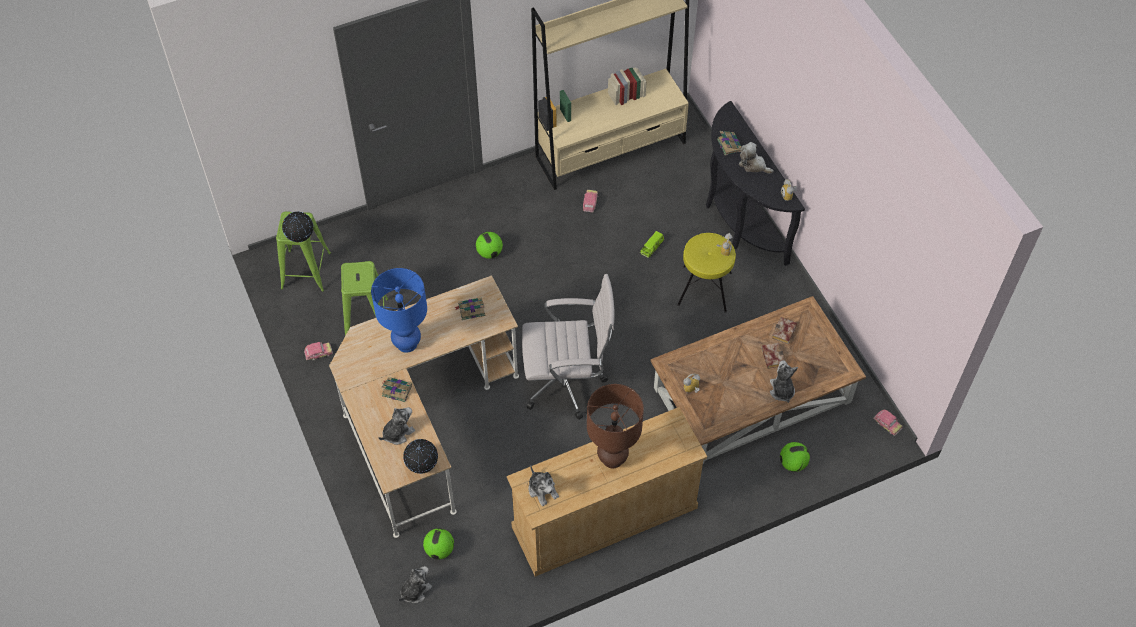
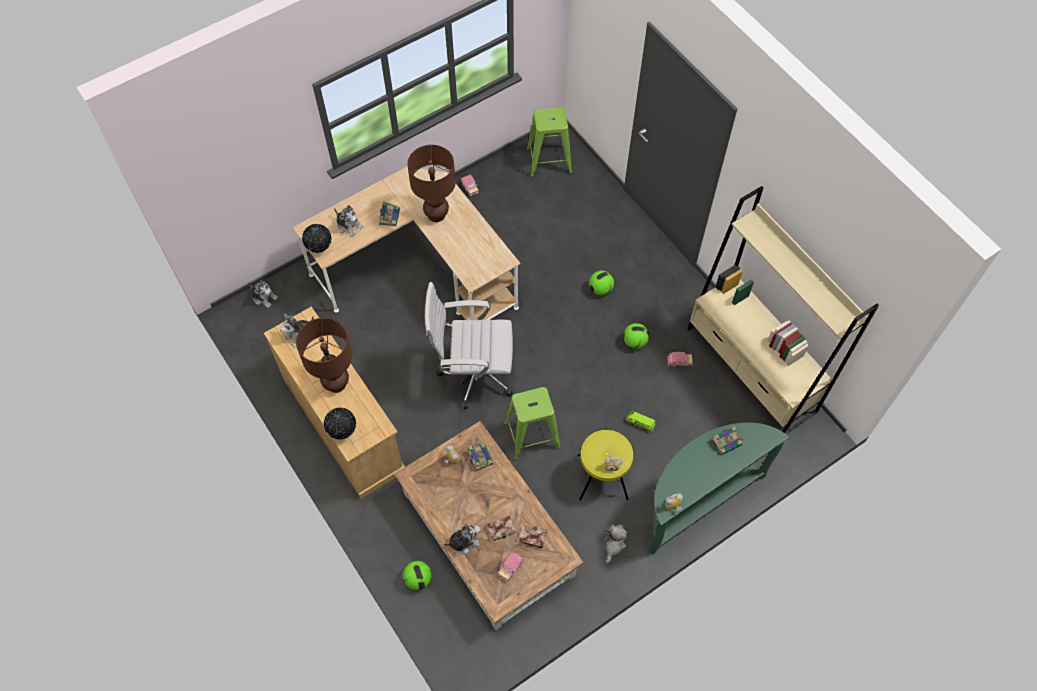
camera: 80 degrees right, 5 degrees up
(300, 238) = (538, 125): globe -> globe (342, 431)
(366, 321) = (508, 213): green stool -> green stool (531, 435)
(407, 344) = (436, 214): blue table lamp -> brown table lamp
(439, 550) = (301, 307): football -> football (635, 342)
(471, 310) = (479, 254): book -> book (479, 457)
(567, 383) = (473, 374): white office chair -> white office chair turned 105 degrees clockwise
(738, 219) = (697, 499): black console table -> green console table
(753, 165) = (706, 468): plush toy -> plush toy (613, 544)
(887, 424) = (475, 668): toy car -> toy car (510, 567)

